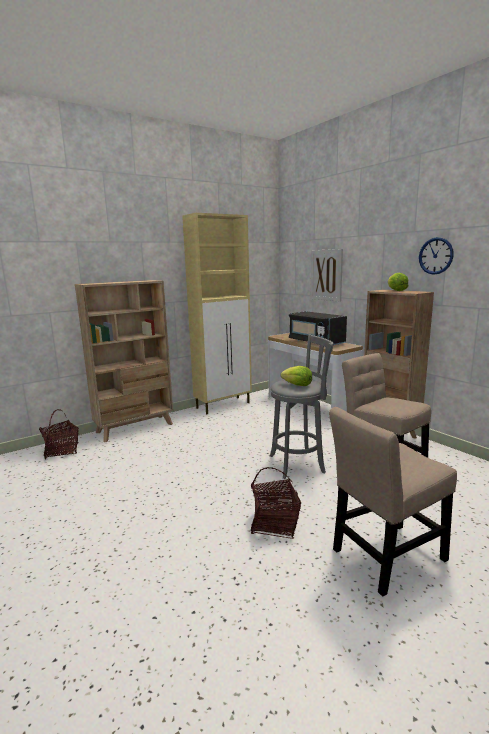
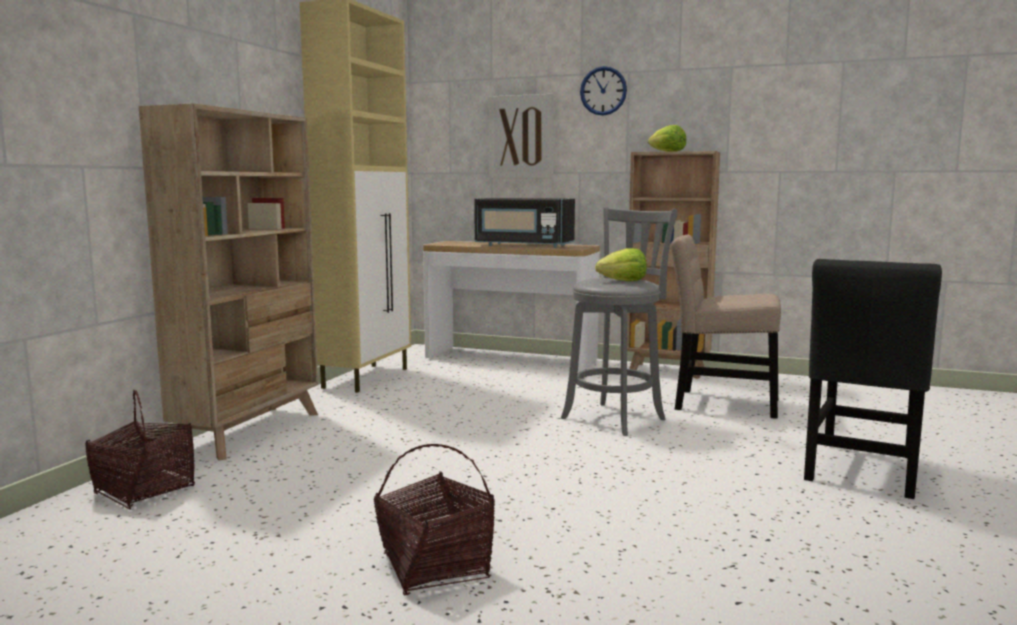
camera: 35 degrees left, 5 degrees down
(275, 523) = (700, 477): basket -> basket (434, 567)
(385, 558) = (862, 471): beige chair -> black chair
(435, 256) = (715, 103): wall clock -> wall clock (603, 91)

